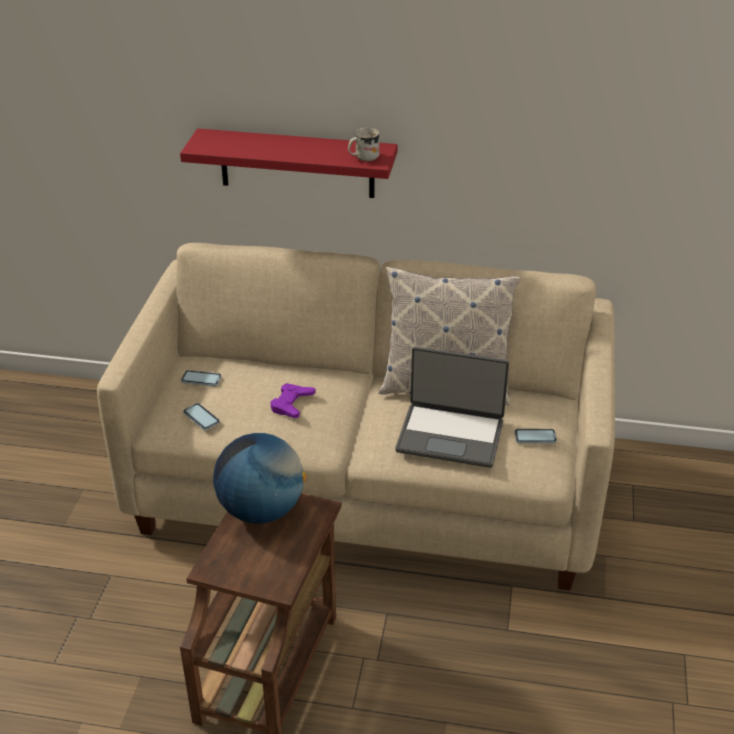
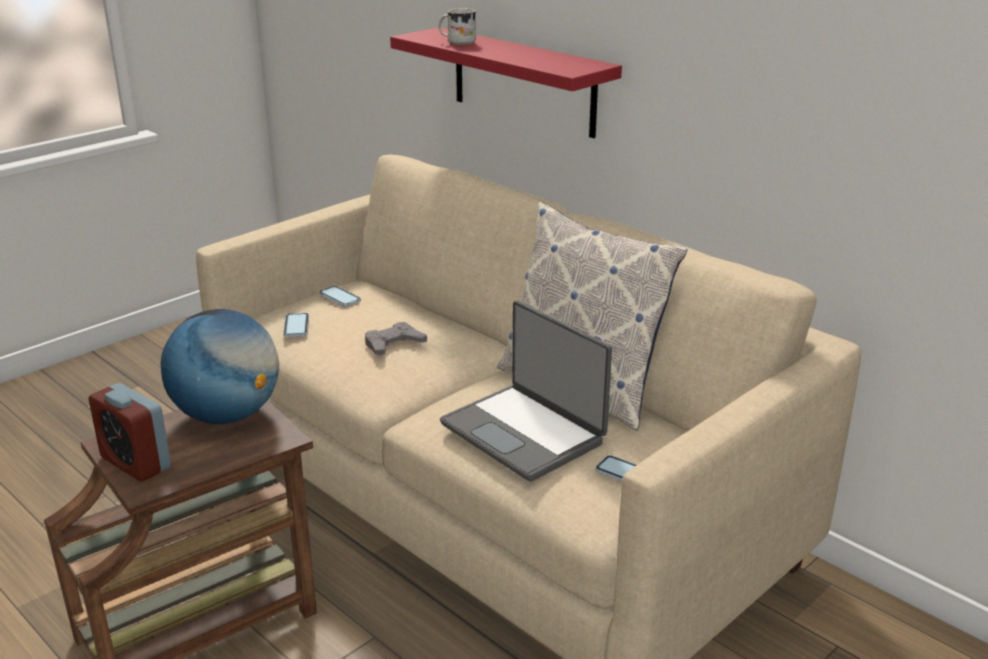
camera: 35 degrees right, 10 degrees down
(249, 573) = (135, 463): none -> alarm clock
(292, 404) = (393, 344): purple game controller -> grey game controller
(363, 157) = (563, 66): white mug -> white mug (457, 42)

